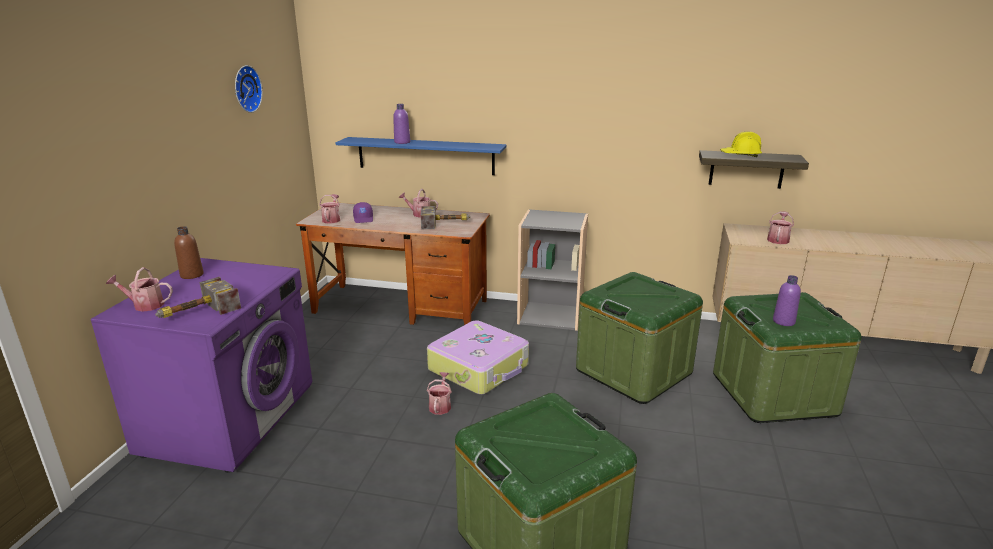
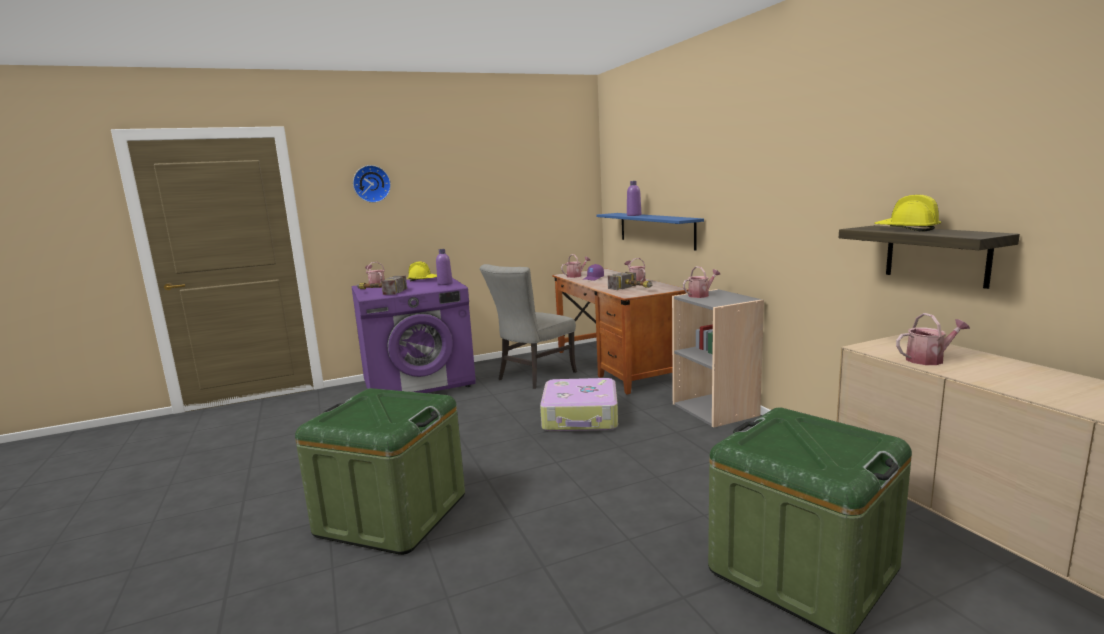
camera: 55 degrees right, 10 degrees down
(192, 275) = (423, 280): brown bottle -> yellow hard hat
(245, 89) = (523, 167): wall clock -> wall clock (371, 184)
(347, 350) = (533, 376): none -> grey chair
(440, 405) = (511, 424): watering can -> watering can (700, 295)
(633, 371) = (690, 474): green storage box -> none
(783, 321) = (774, 444): purple bottle -> purple bottle (445, 284)

